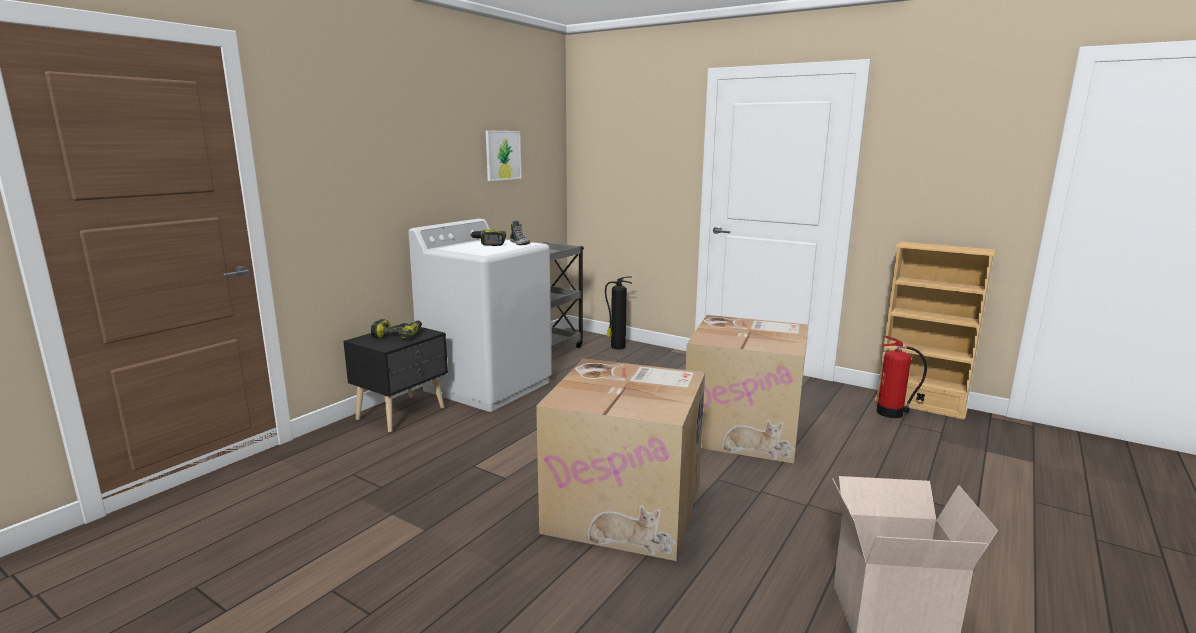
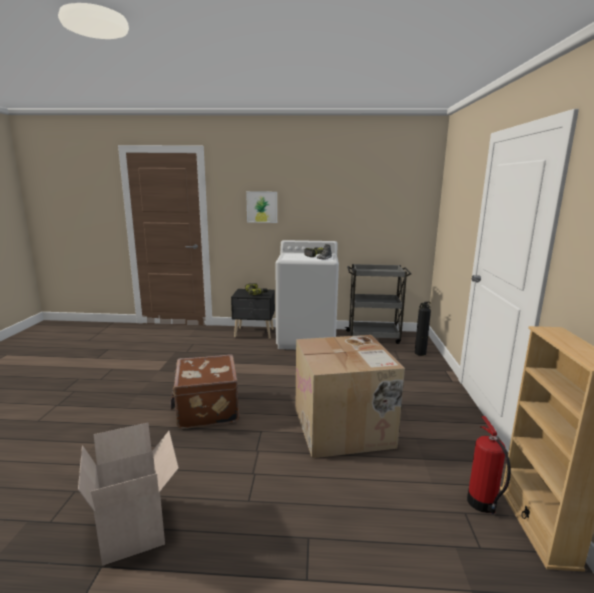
camera: 60 degrees right, 0 degrees up
(503, 155) = (367, 203): picture -> picture (262, 207)
(626, 507) = (206, 409): cardboard box -> brown suitcase

